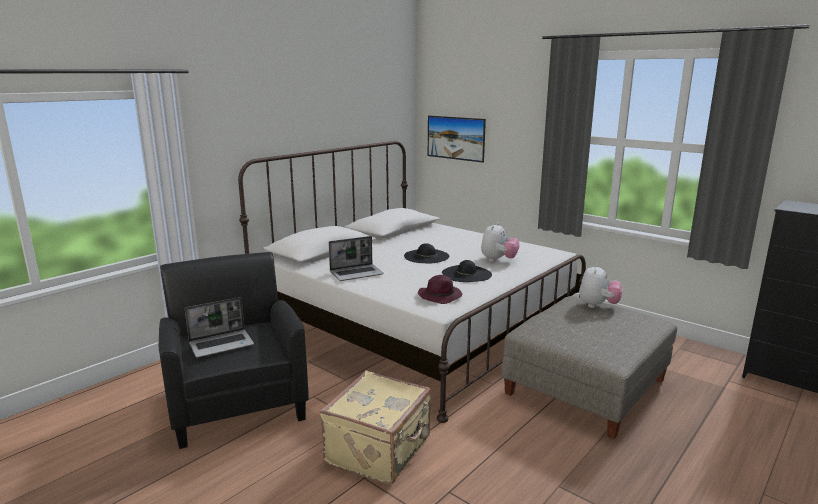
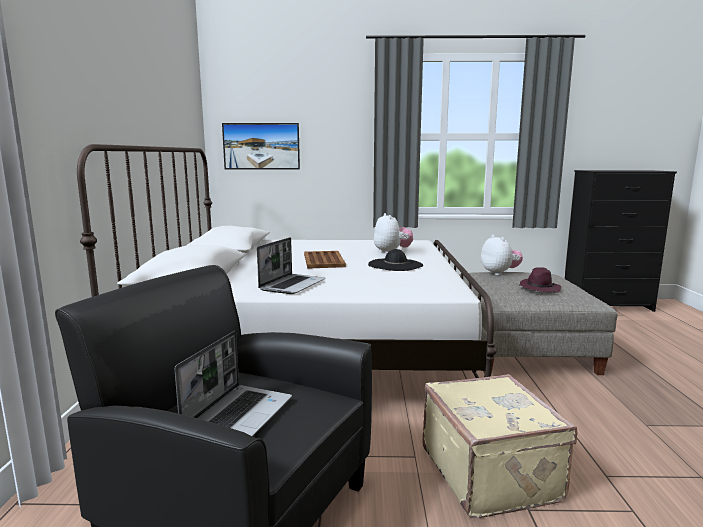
camera: 40 degrees left, 5 degrees down
(426, 256) = (323, 260): black hat -> brown tray
(440, 296) = (422, 283): purple hat -> purple hat (539, 288)

